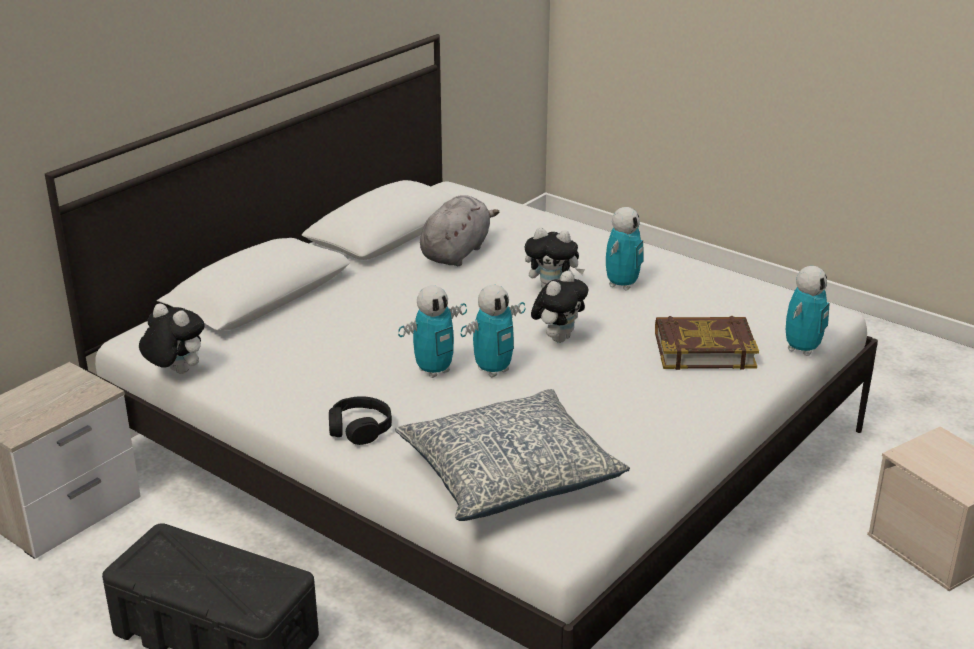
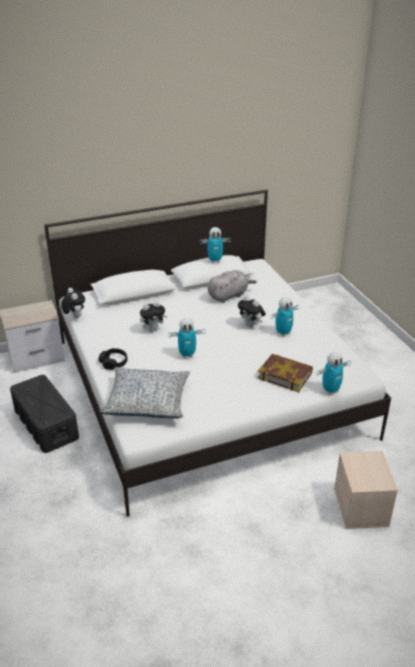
camera: 30 degrees right, 5 degrees up
(434, 371) = (164, 347): toy robot -> toy robot (215, 260)
(558, 338) = (229, 349): plush toy -> plush toy (153, 329)

